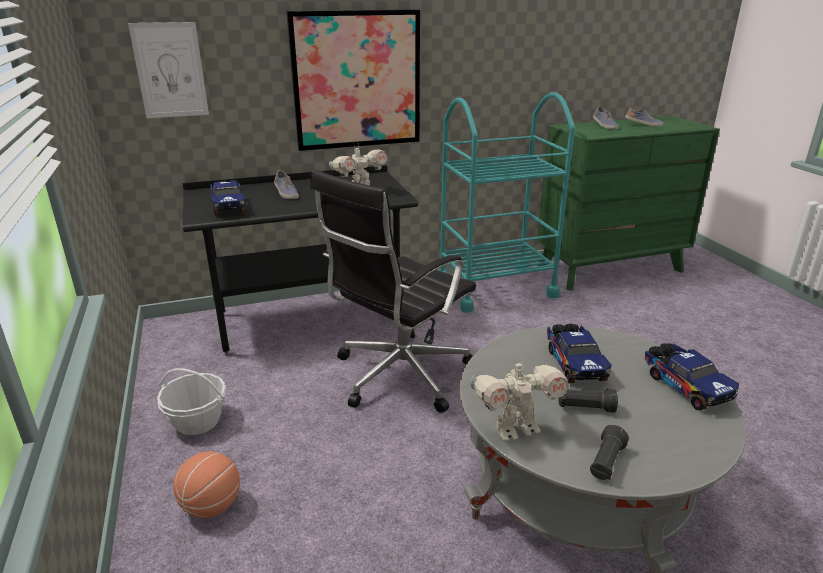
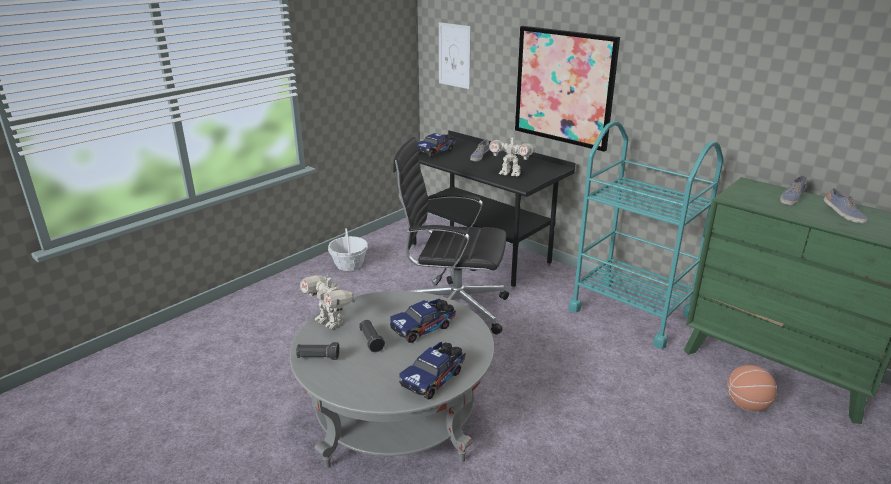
camera: 60 degrees right, 0 degrees up
(212, 506) = (293, 295): basketball -> basketball (747, 405)

